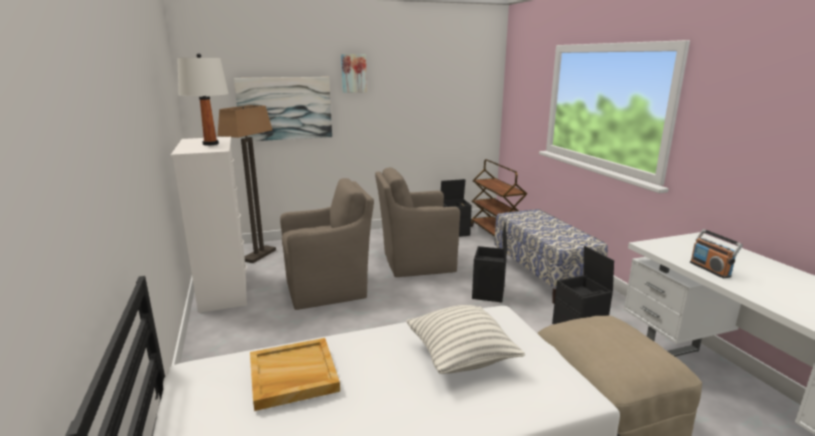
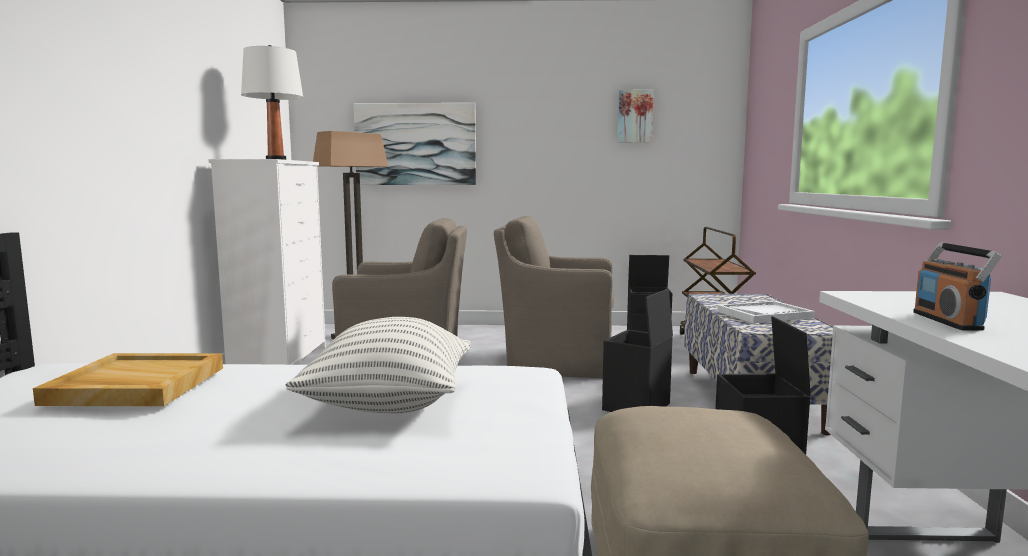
camera: 20 degrees right, 10 degrees down
(353, 73) = (510, 99): picture -> picture (635, 116)
(555, 231) = (764, 314): none -> white tray

